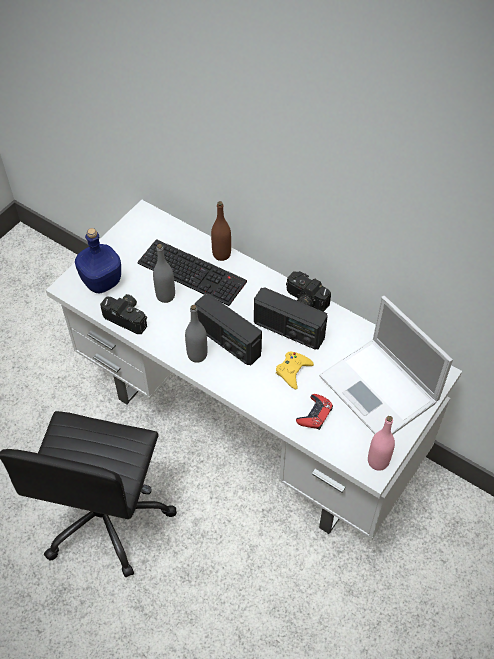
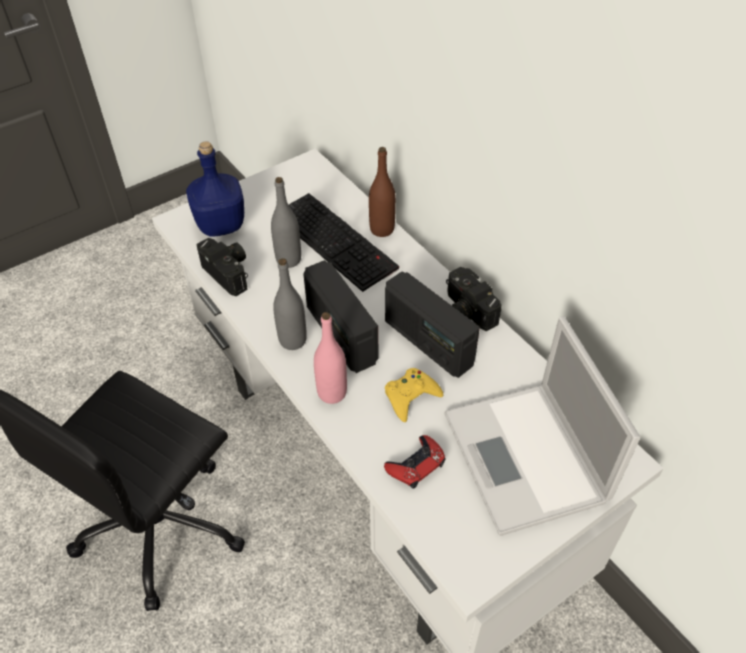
camera: 20 degrees right, 5 degrees down
(378, 461) = (482, 564): pink bottle -> pink bottle (332, 393)

